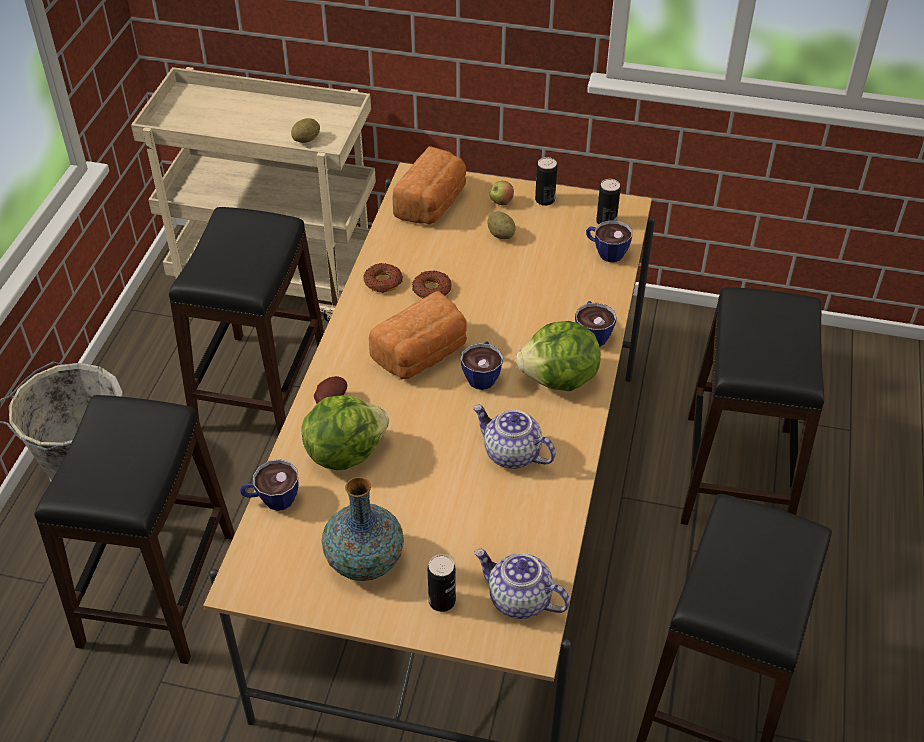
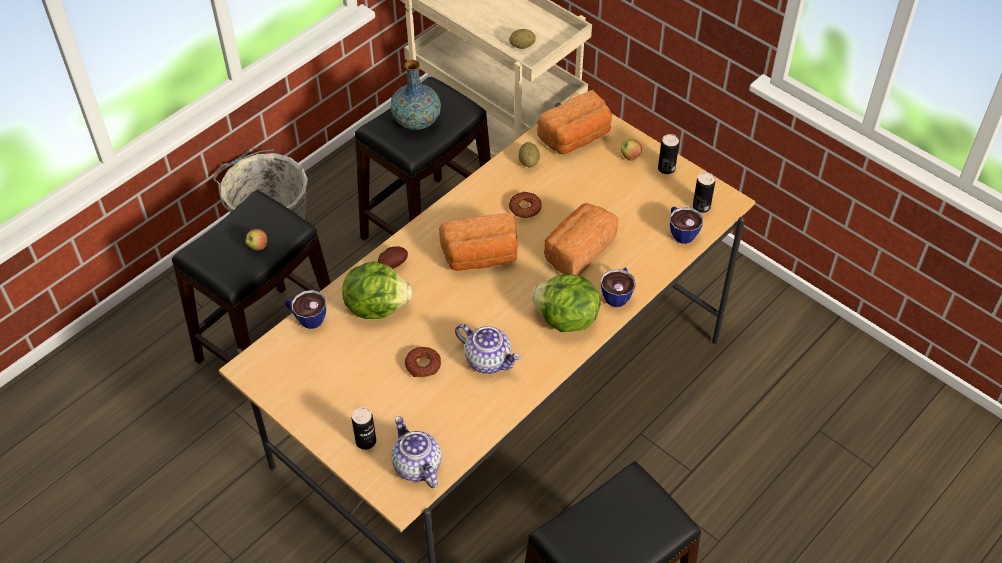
camera: 30 degrees right, 5 degrees up
(140, 455) = (257, 246): none -> apple
(364, 561) = (336, 389): vase -> vase (416, 121)
(383, 282) = (494, 187): donut -> donut (423, 365)
(482, 375) = (512, 291): cup -> none
(501, 235) = (609, 184): potato -> potato (528, 162)
(511, 454) = (488, 360): teapot -> teapot turned 150 degrees clockwise
(518, 309) = (577, 251): none -> bread
(737, 474) = (748, 459): black stool -> none

